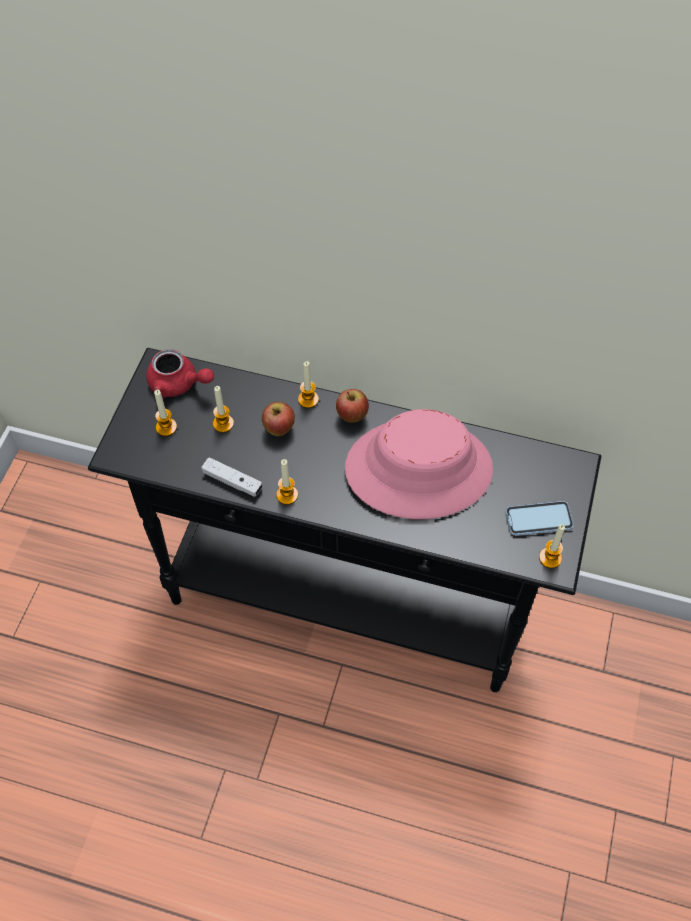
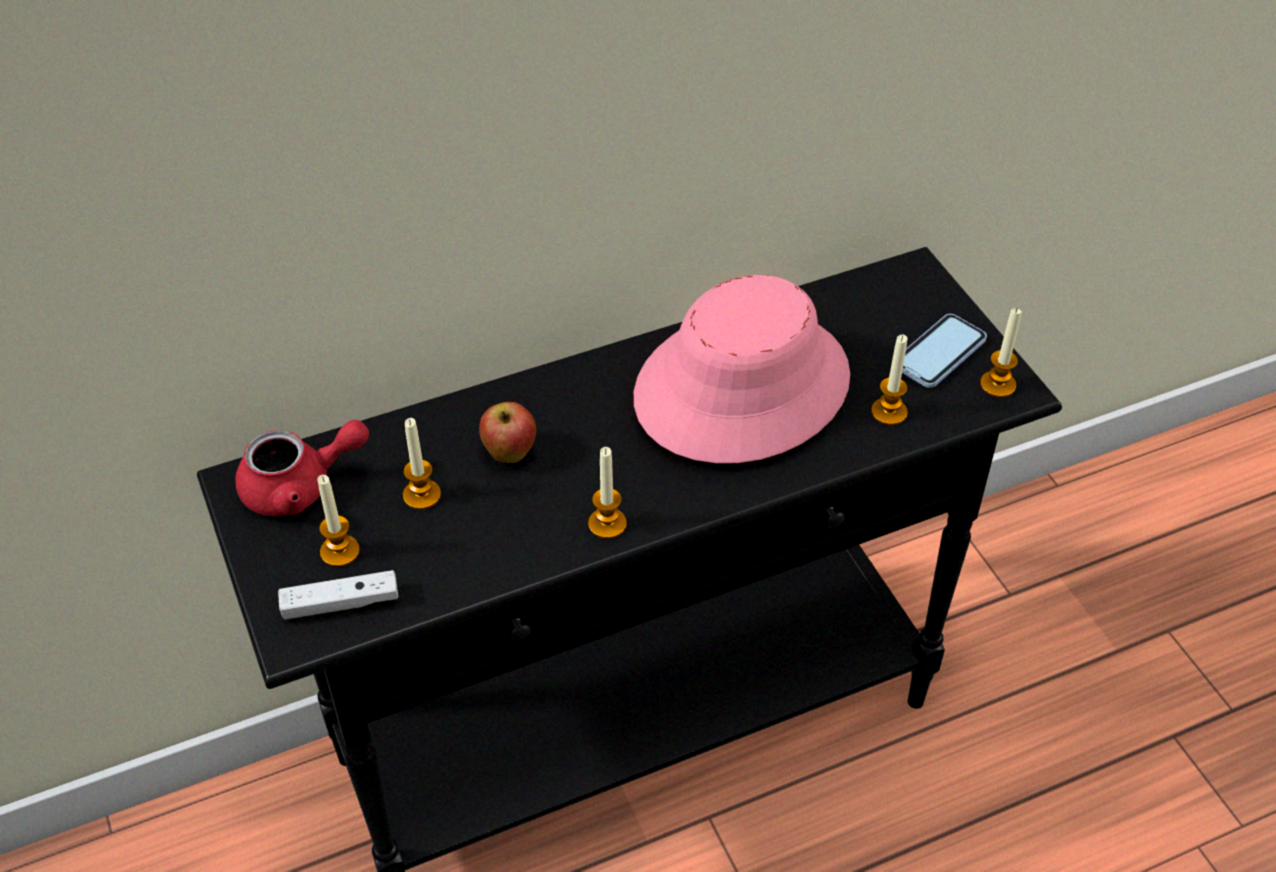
camera: 40 degrees left, 10 degrees down
(232, 481) = (513, 556): white game controller -> white game controller (340, 604)
(308, 399) = (511, 395): candle -> candle (889, 412)
(352, 416) = (591, 380): apple -> none

